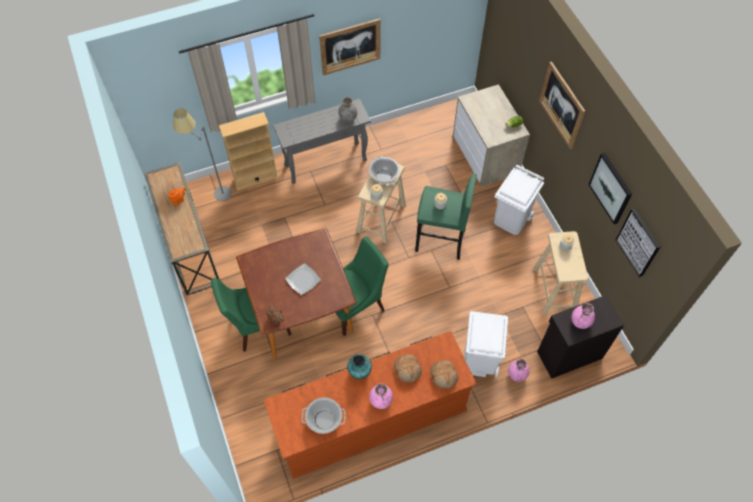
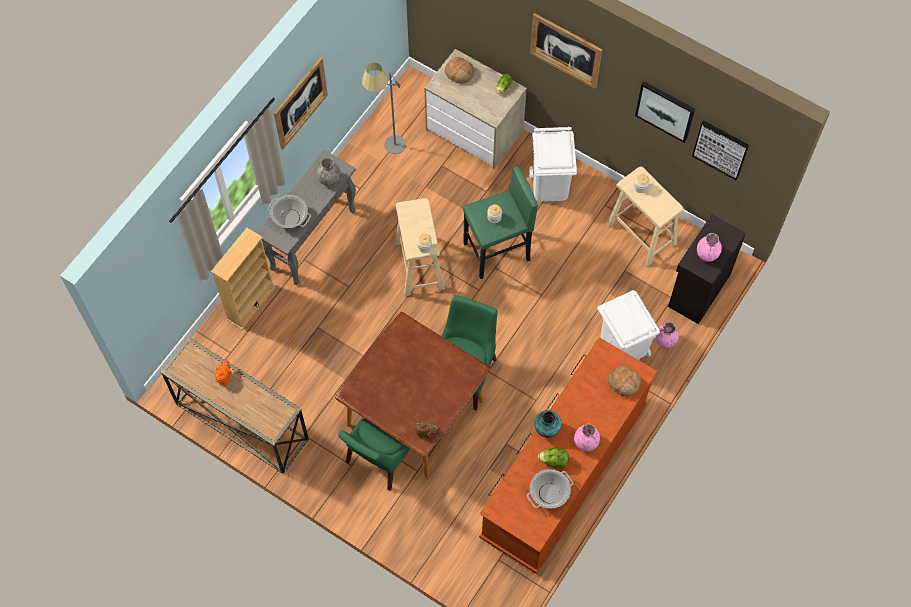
camera: 35 degrees left, 5 degrees up
(214, 195) = (221, 350): grey floor lamp -> grey floor lamp (388, 151)
(303, 280) = (421, 378): plate -> none
(346, 398) = (553, 461): none -> lettuce
(384, 176) = (416, 221): cooking pot -> cooking pot (290, 218)
(407, 370) = (588, 399): bread -> bread (459, 73)

